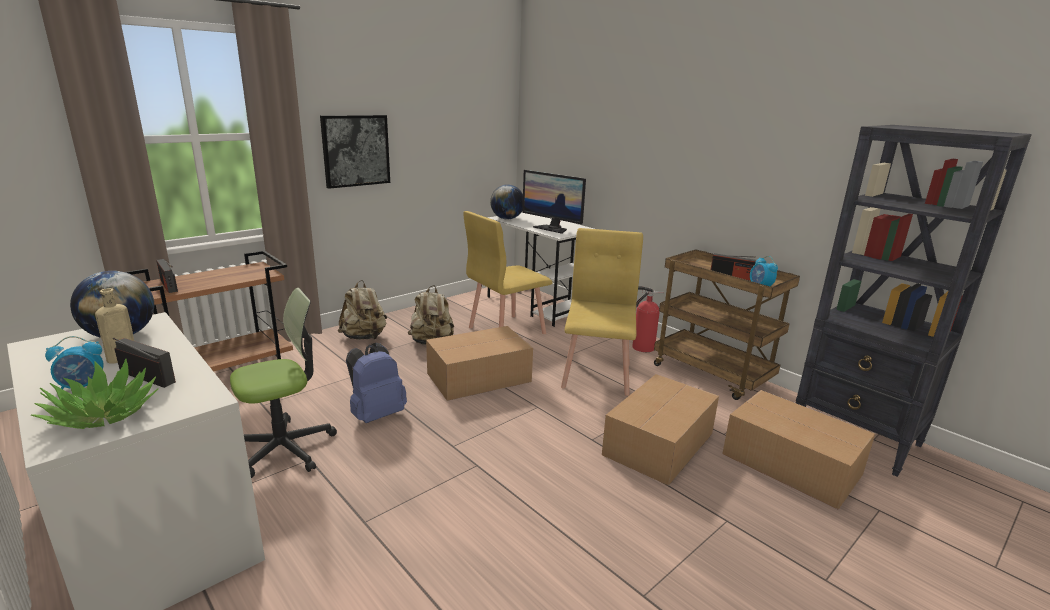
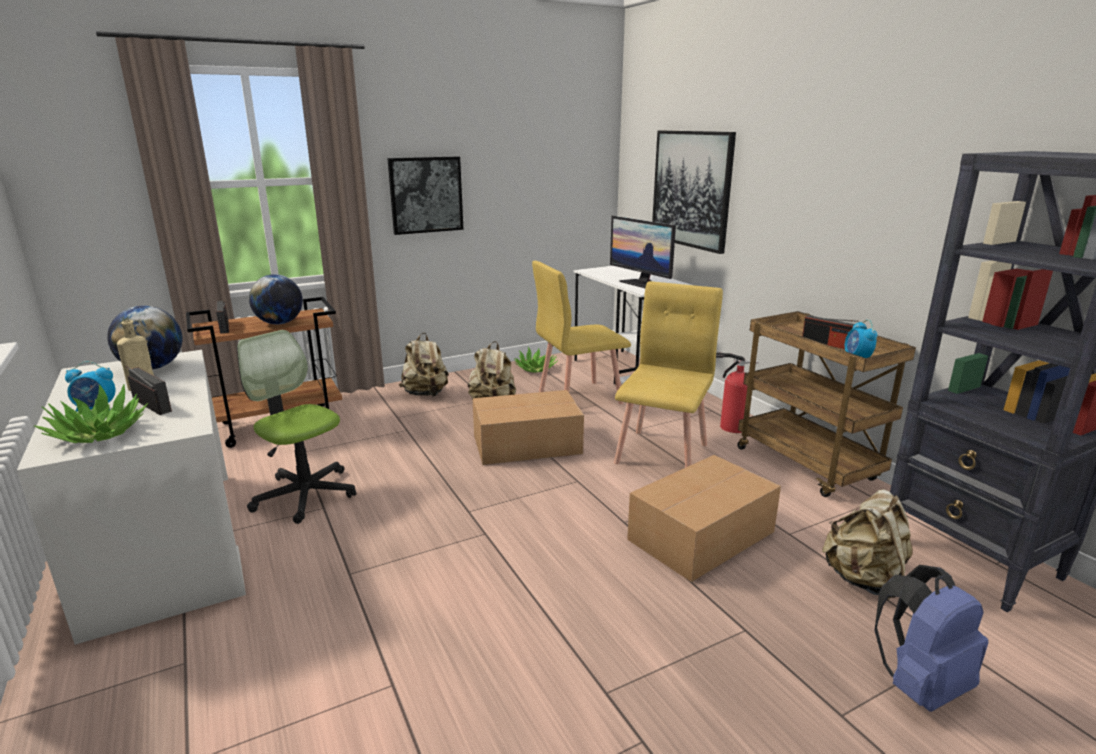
camera: 15 degrees right, 0 degrees up
(285, 448) = (305, 495): office chair -> office chair turned 120 degrees counterclockwise
(376, 414) = (405, 471): blue backpack -> blue backpack (919, 684)
(456, 307) = (535, 369): none -> potted plant
(507, 219) = (595, 272): globe -> globe (280, 323)
(592, 147) = (691, 189): none -> picture
(792, 465) = (863, 579): cardboard box -> beige backpack

